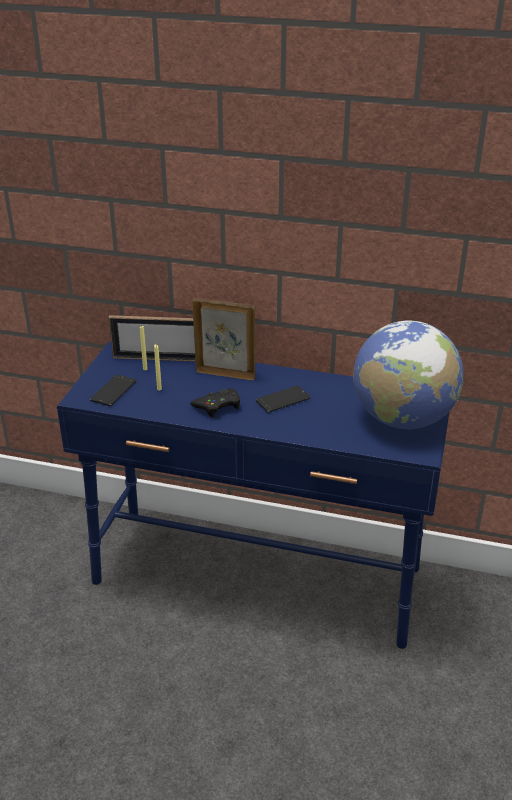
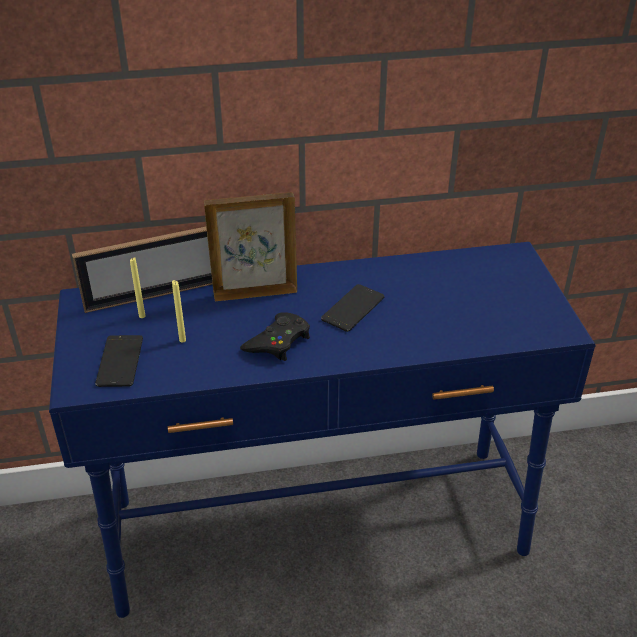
camera: 25 degrees left, 5 degrees up
(402, 419) = (508, 293): globe -> none

